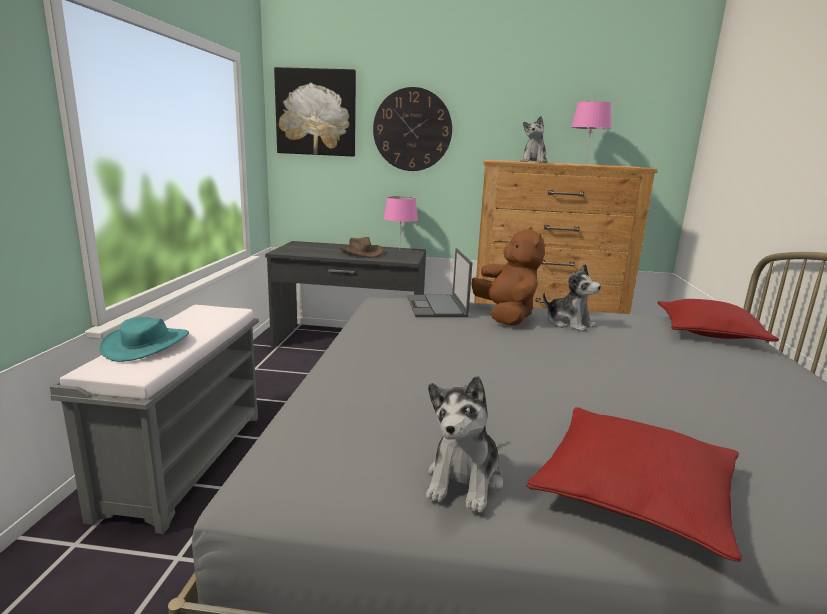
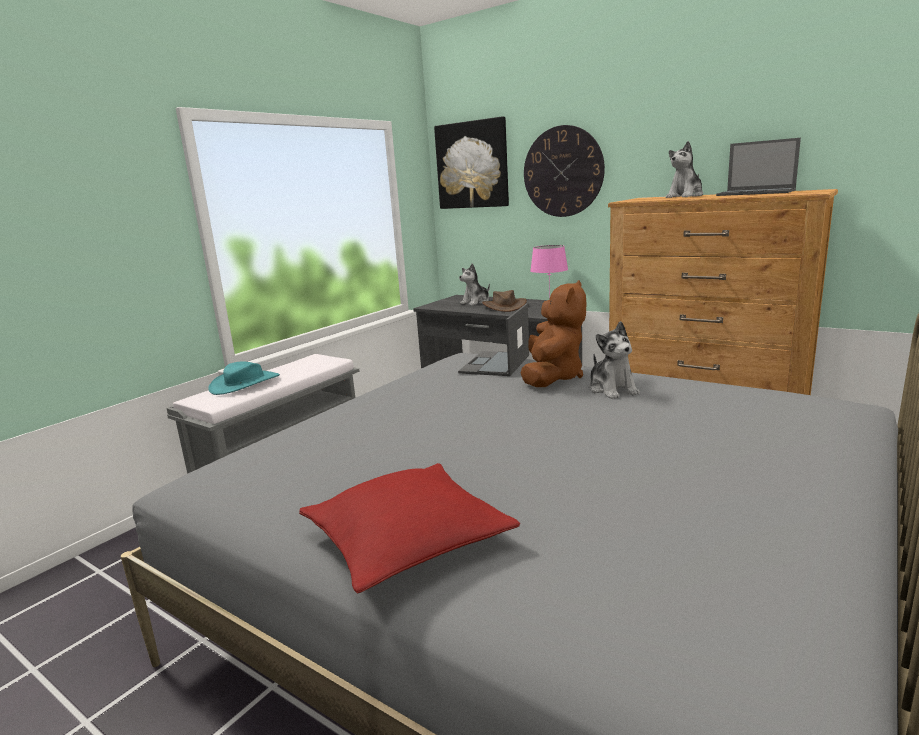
camera: 30 degrees right, 0 degrees up
(464, 481) = (294, 505): plush toy -> plush toy (476, 302)
(586, 164) = (757, 193): pink table lamp -> laptop
(709, 333) = (789, 412): red pillow -> none

